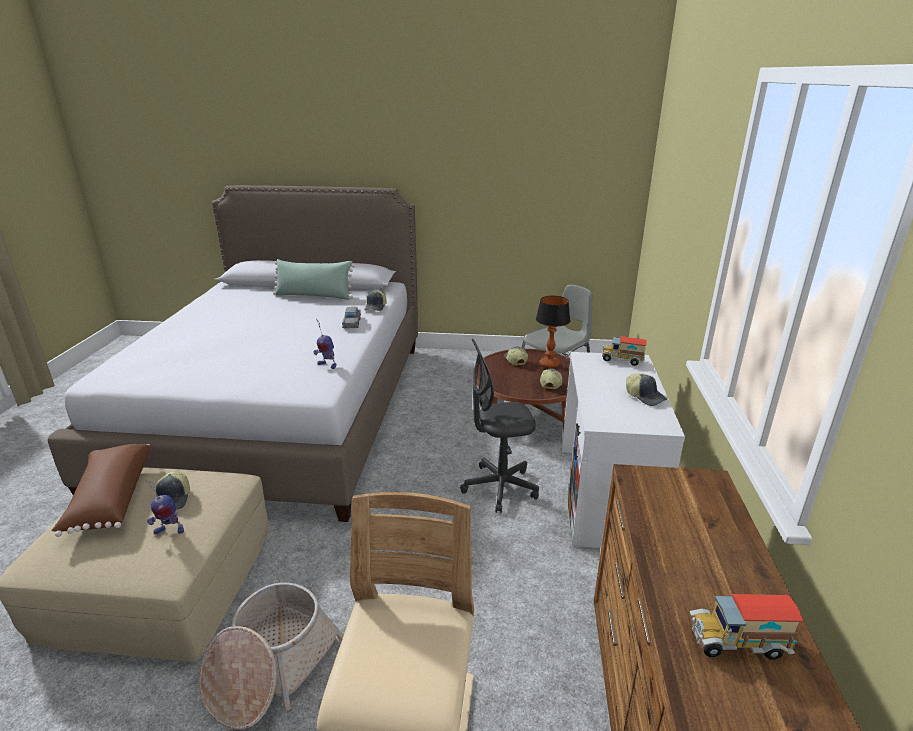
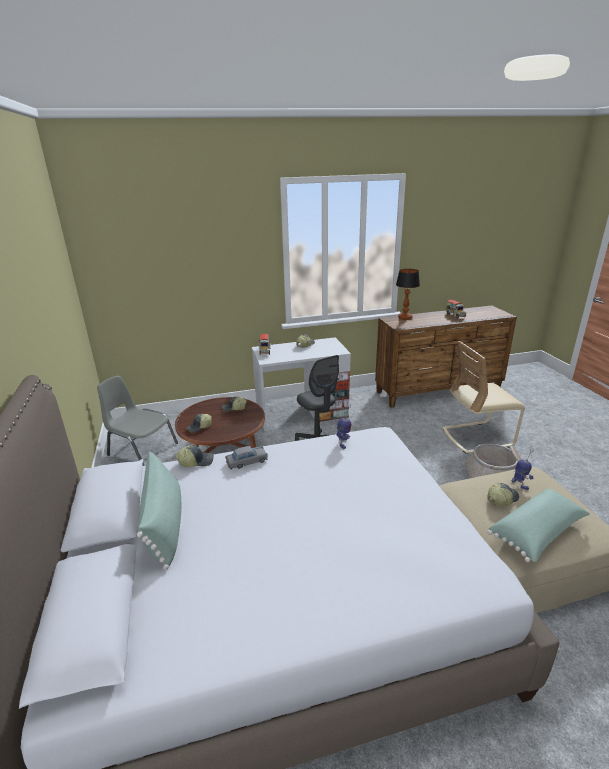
camera: 110 degrees left, 0 degrees up
(110, 499) = (537, 533): brown pillow -> green pillow
(548, 364) = (202, 413): table lamp -> table lamp (405, 318)

